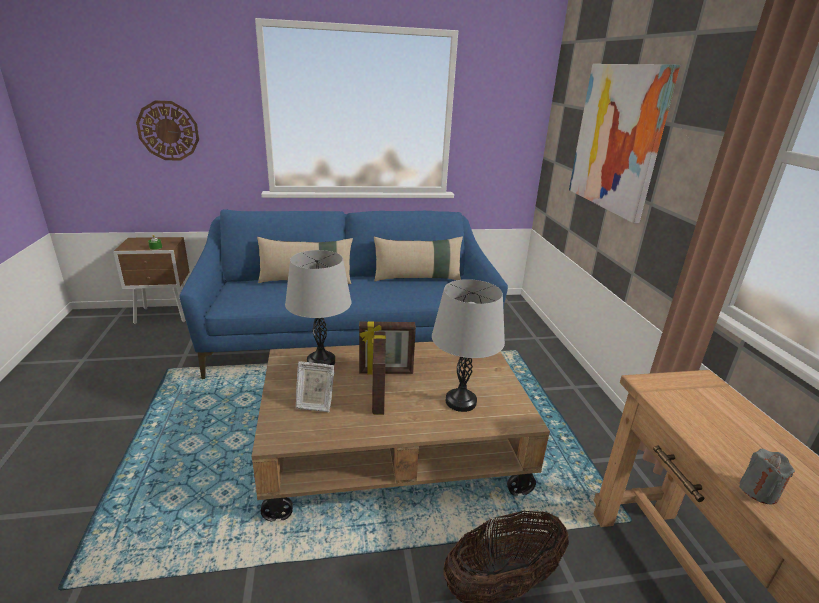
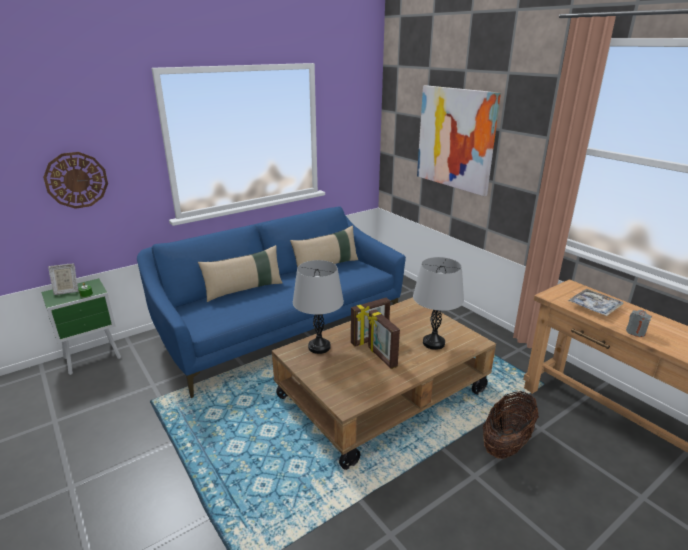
camera: 25 degrees left, 0 degrees up
(165, 315) = (94, 358): brown nightstand -> green nightstand
(314, 404) = (346, 375): picture frame -> picture frame (66, 291)
(713, 423) = (594, 307): none -> tray

